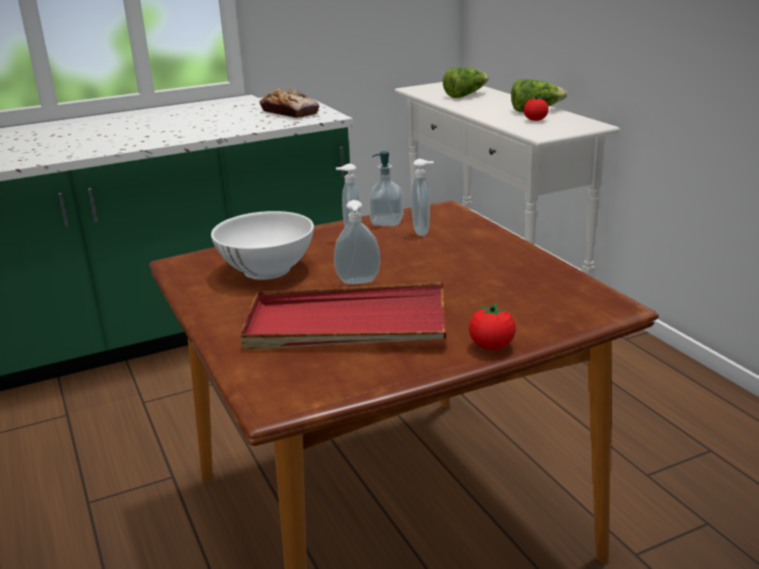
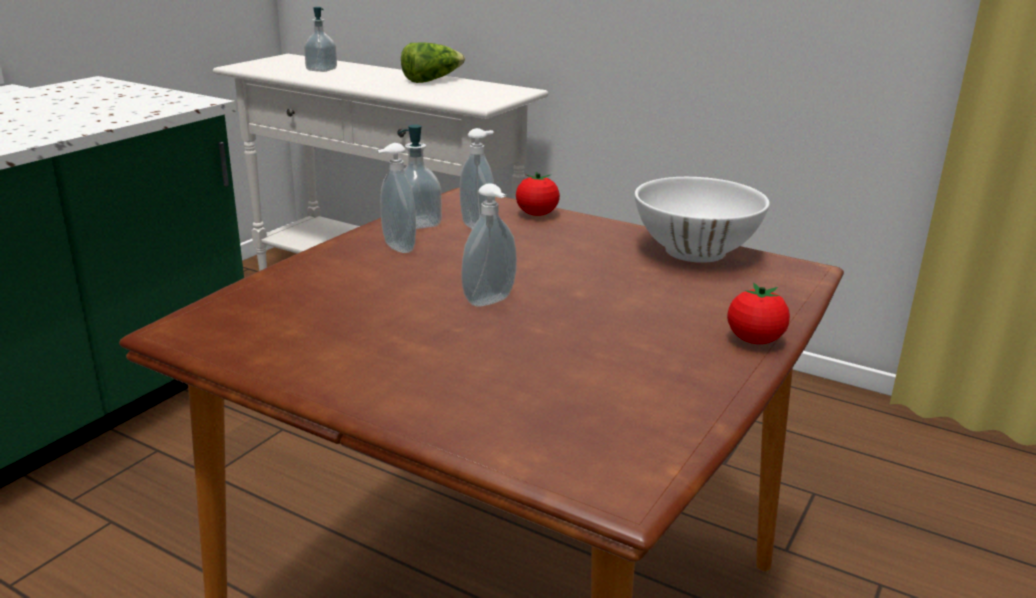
camera: 35 degrees left, 0 degrees up
(267, 270) = (341, 311): white bowl -> white bowl (695, 251)
(290, 112) = (126, 100): bread -> none
(346, 324) = (555, 357): red tray -> none
(465, 95) = (321, 70): lettuce -> soap dispenser
(535, 120) = (448, 90): tomato -> tomato (537, 214)

